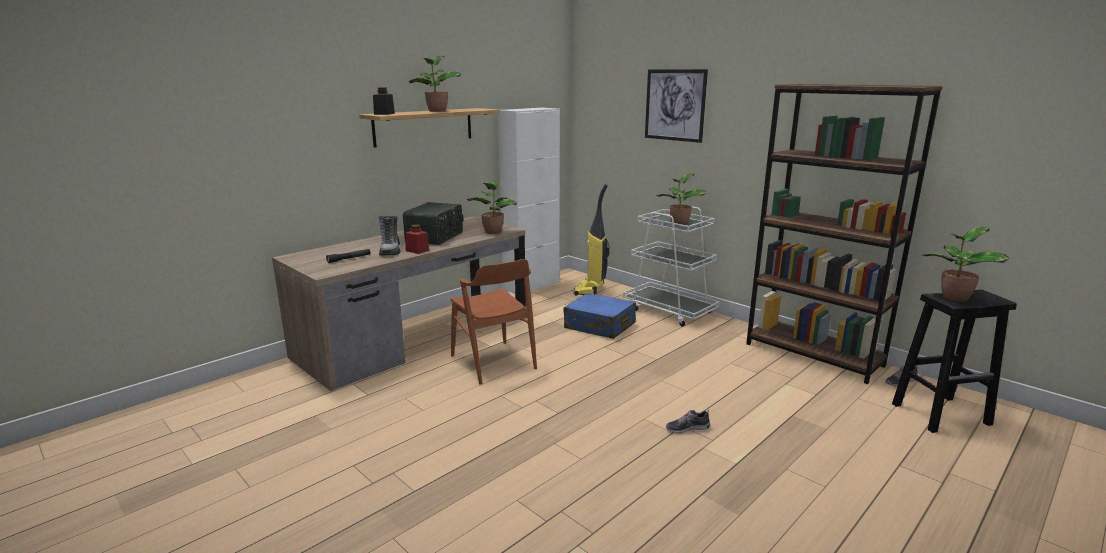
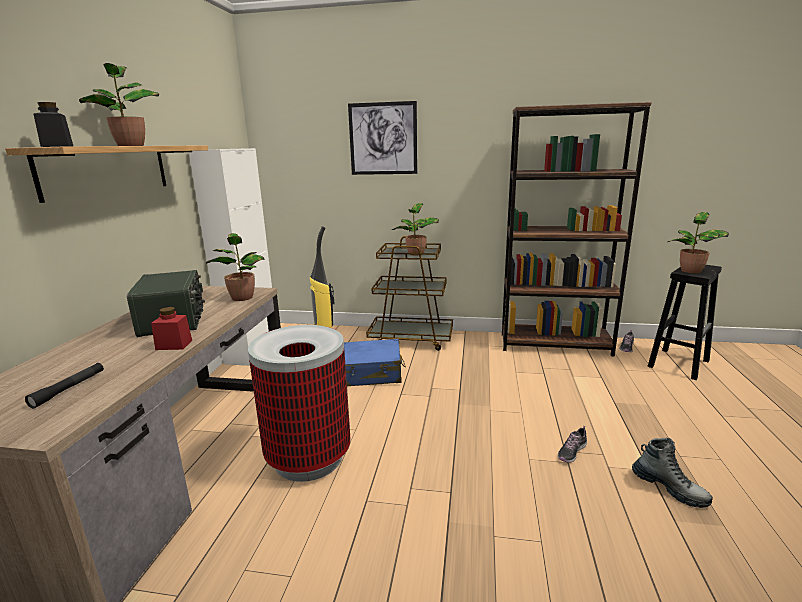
camera: 35 degrees left, 0 degrees up
(390, 251) = (129, 356): boot -> boot (669, 488)
(493, 362) = (308, 458): brown chair -> trash can
(669, 311) = (411, 339): white cart -> brown cart

